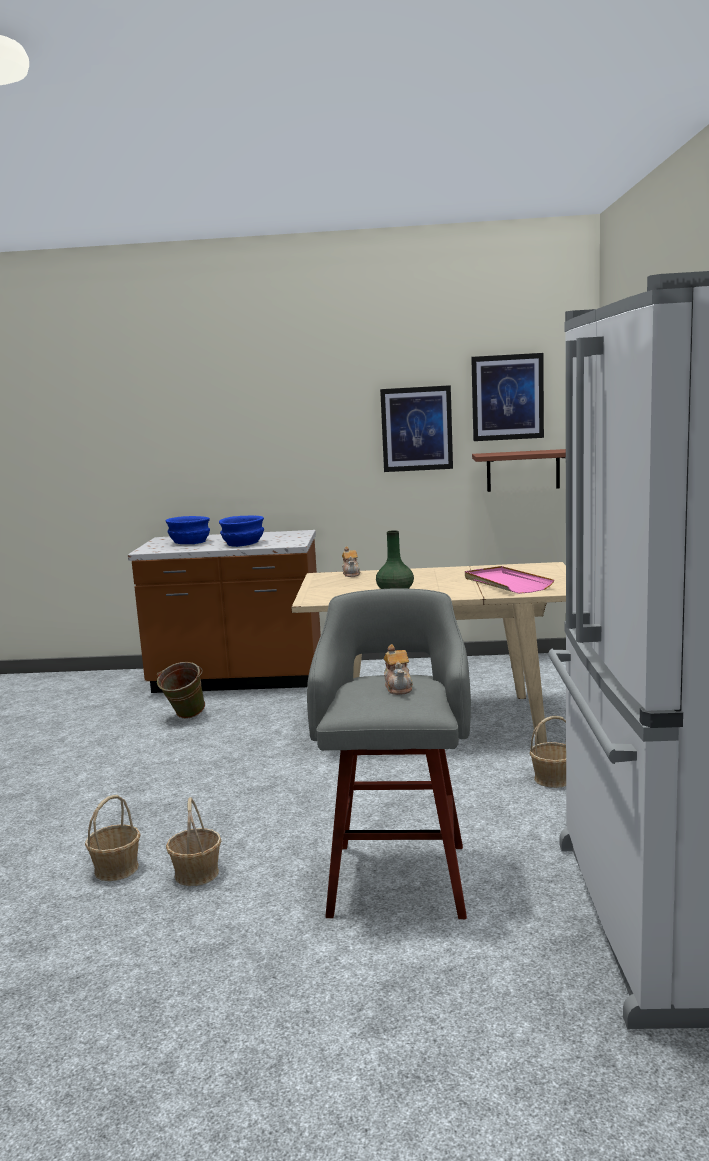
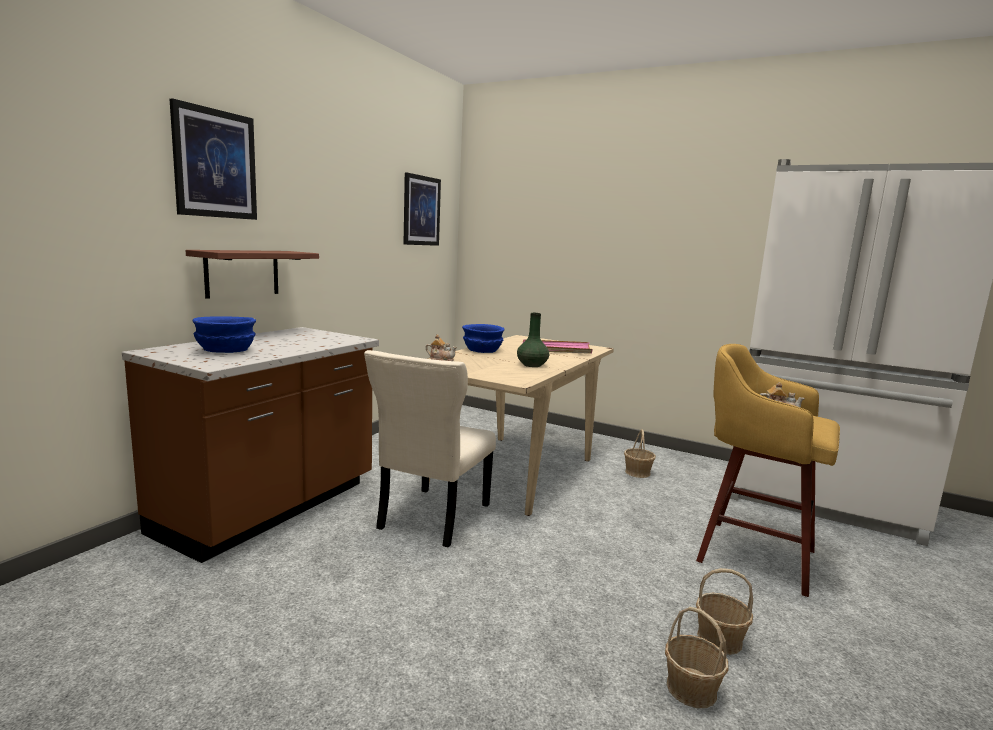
camera: 65 degrees left, 0 degrees up
(184, 717) = (326, 561): green bucket -> none
(243, 543) = (303, 344): blue bowl -> blue bowl (483, 350)
(286, 725) = (432, 518): none -> beige chair
(399, 876) = (751, 554): grey stool -> yellow stool
(416, 429) = (372, 229): picture -> picture (215, 164)
(523, 470) = (426, 270): shelf -> shelf (242, 273)

